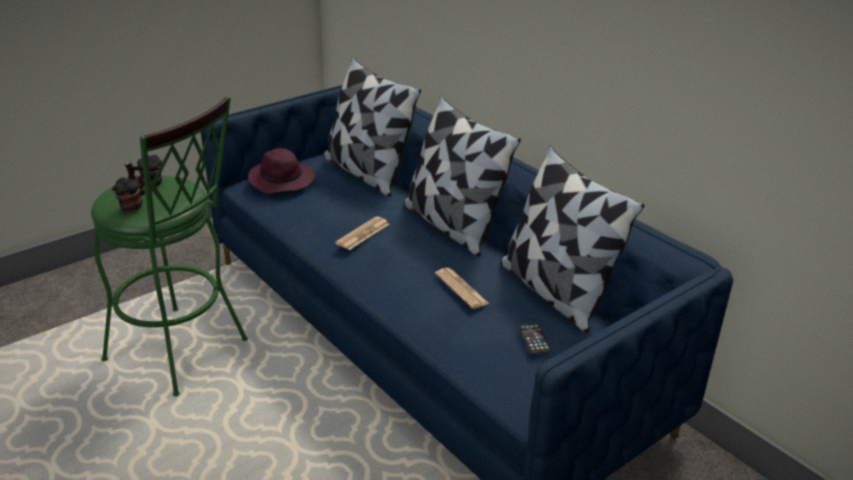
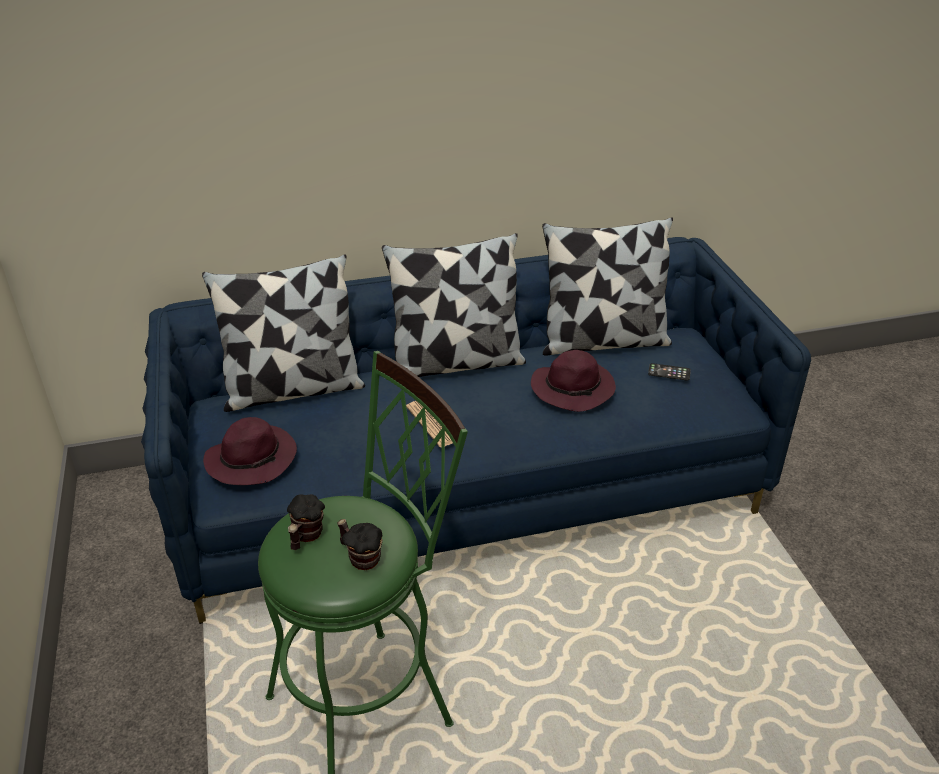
camera: 65 degrees left, 5 degrees up
(461, 289) = (574, 388): newspaper -> purple hat

